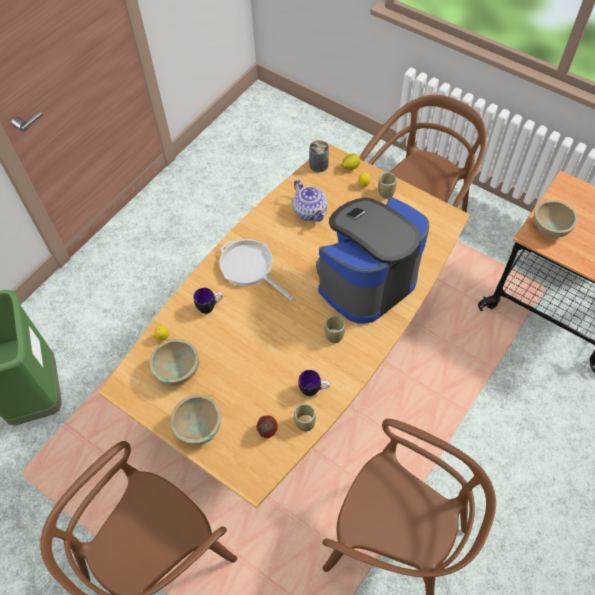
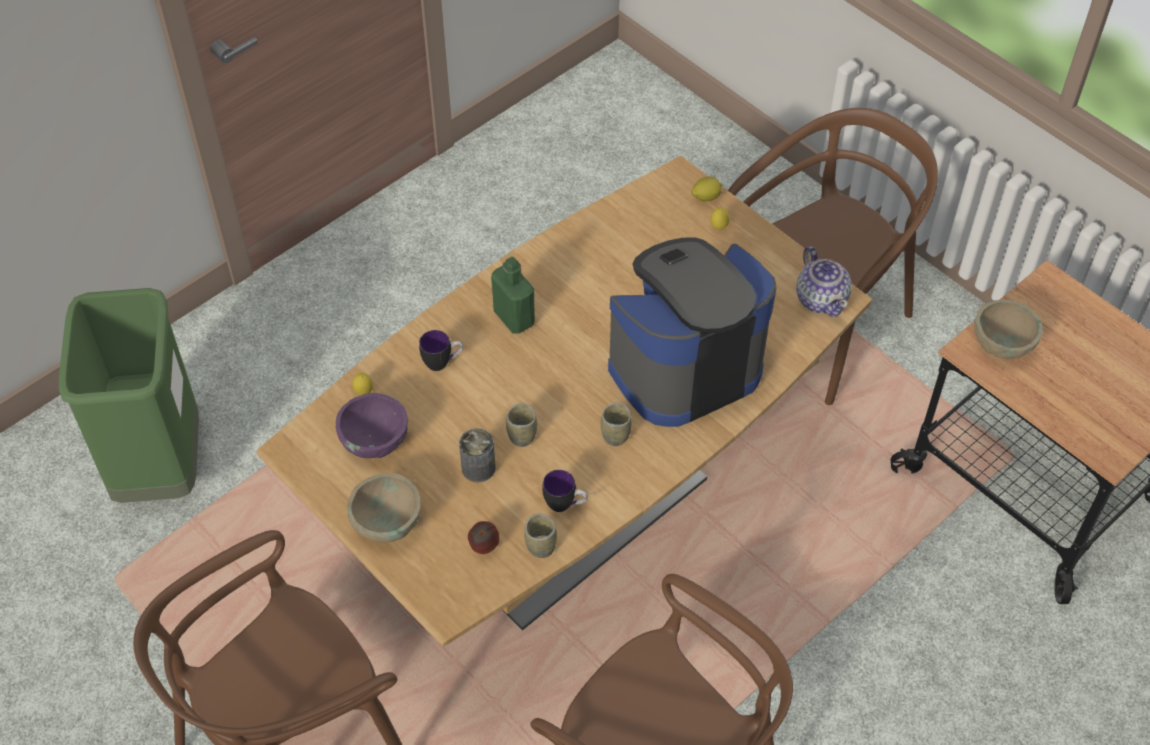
camera: 10 degrees right, 5 degrees down
(177, 371) = (374, 442): beige bowl -> purple bowl
(249, 268) = (514, 318): frying pan -> green bottle
(310, 211) = (626, 252): teapot -> teapot (821, 298)
(318, 165) = (657, 186): can -> can (478, 468)
(386, 192) = (750, 244): cup -> cup (522, 436)

